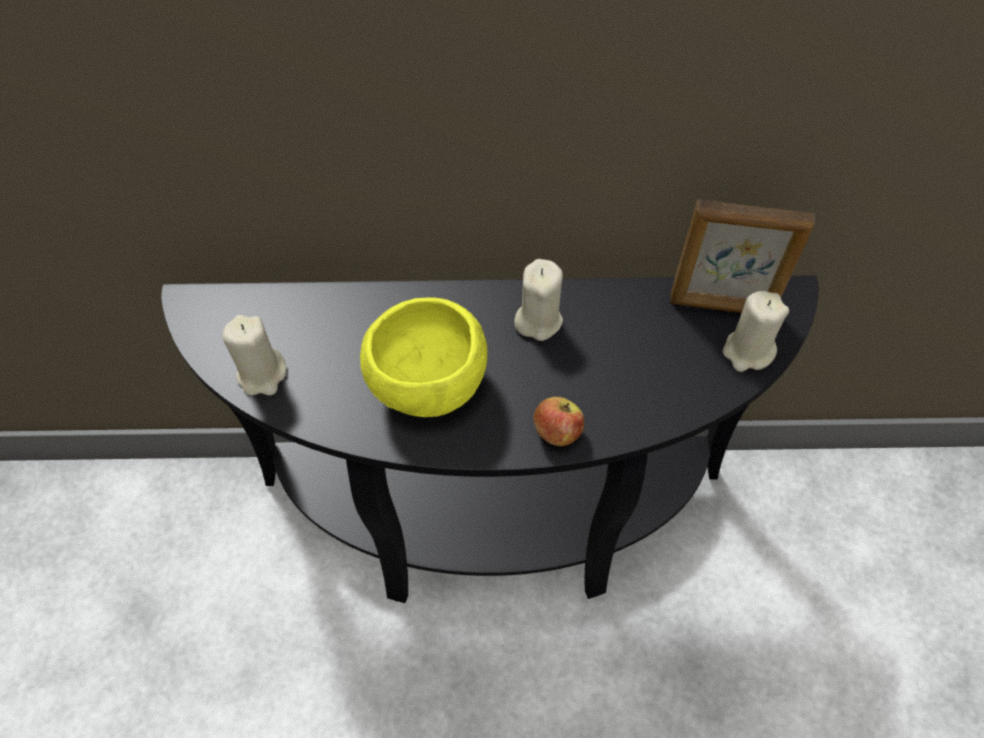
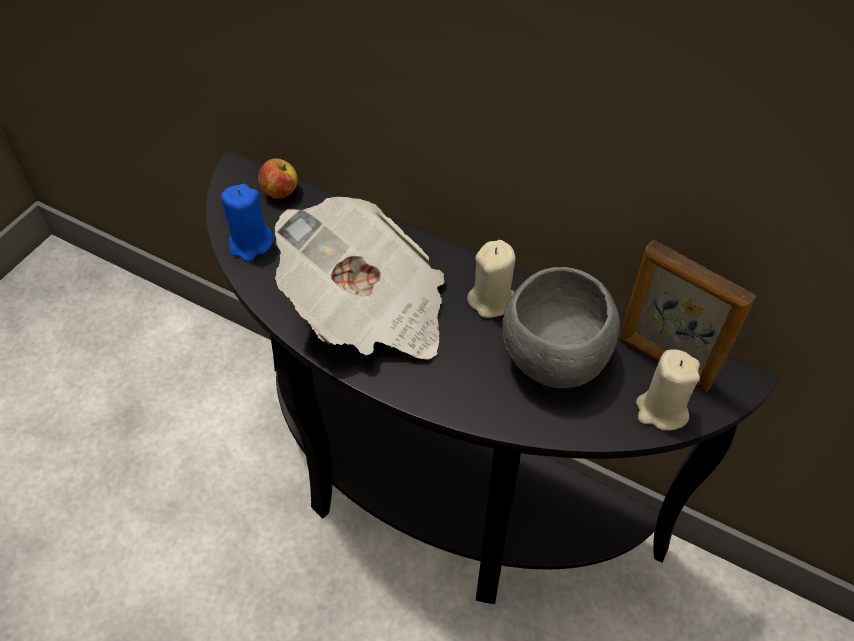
camera: 30 degrees right, 5 degrees down
(262, 374) = (250, 244): beige candle -> blue candle
(431, 386) = (368, 310): yellow bowl -> newspaper
(557, 432) = (443, 394): apple -> apple (280, 192)
(630, 350) = (553, 359): none -> grey bowl

